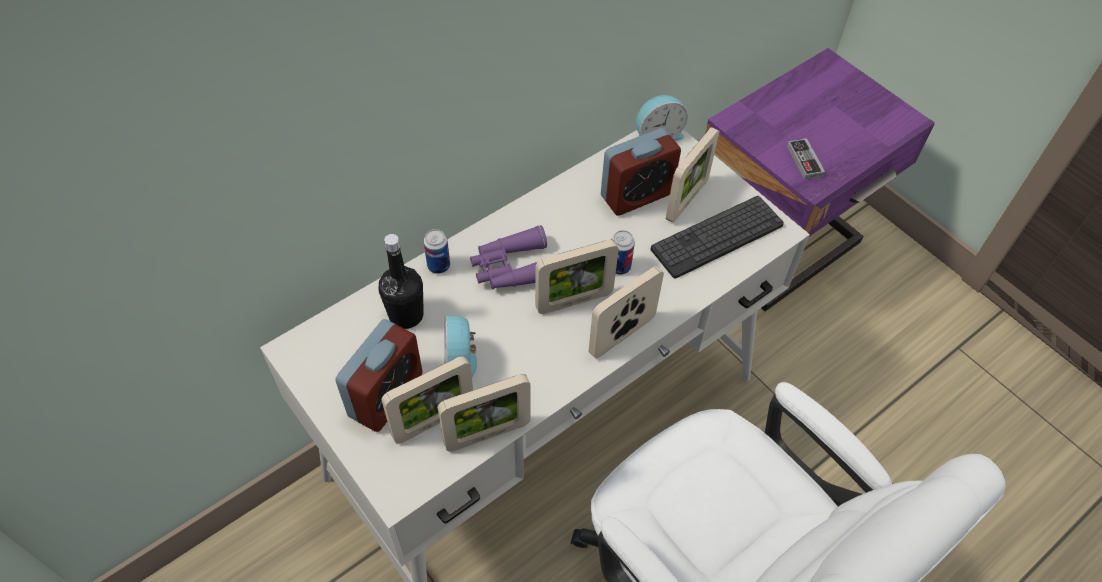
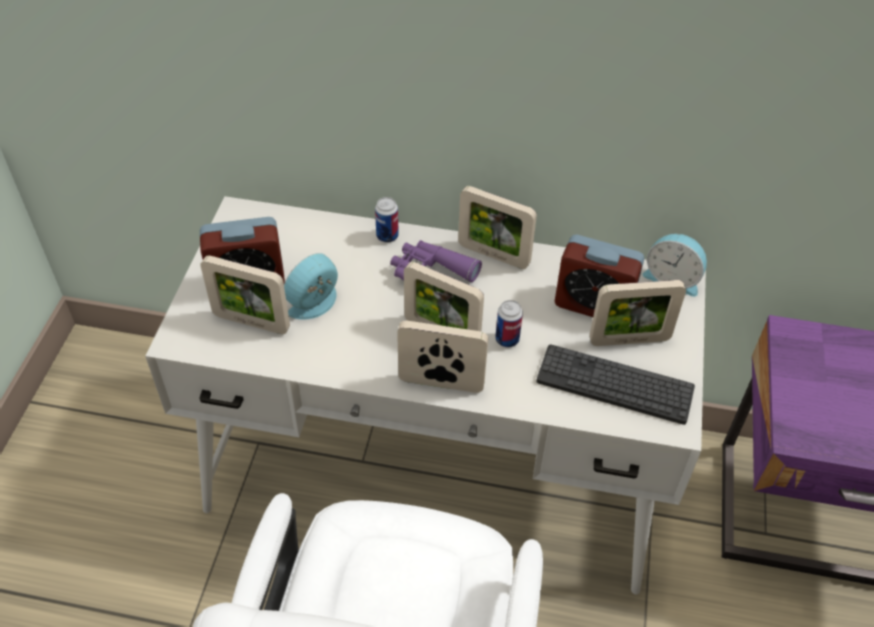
camera: 50 degrees right, 5 degrees down
(406, 315) = (325, 248): black bottle -> none
(487, 434) = (269, 359): picture frame -> picture frame (493, 255)
(804, 161) = (816, 414): game controller -> none

